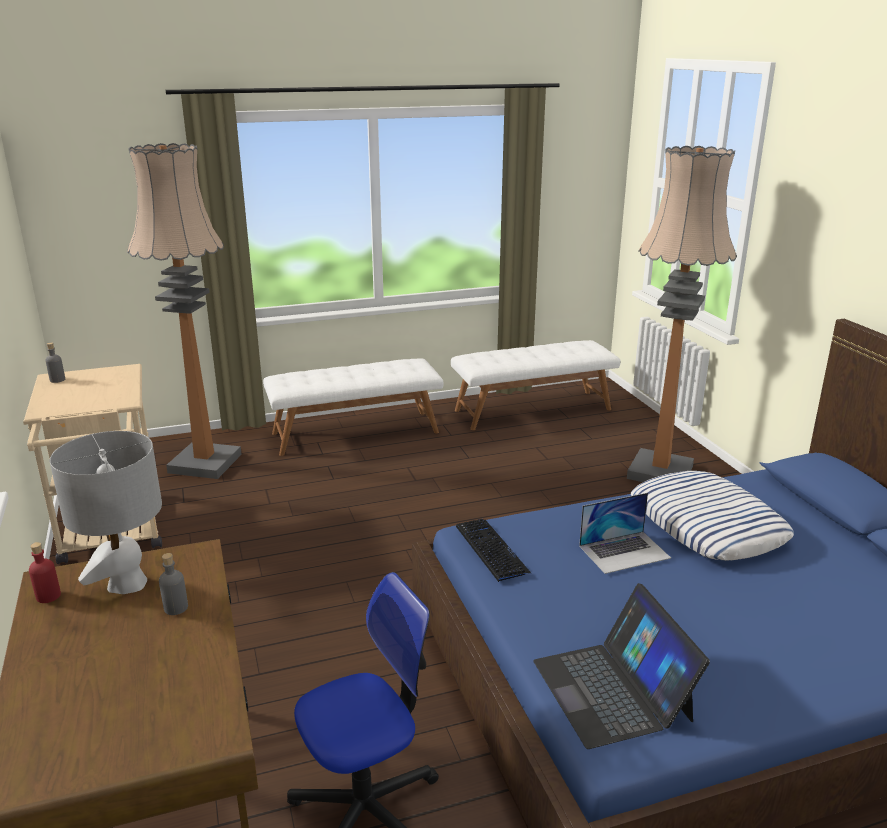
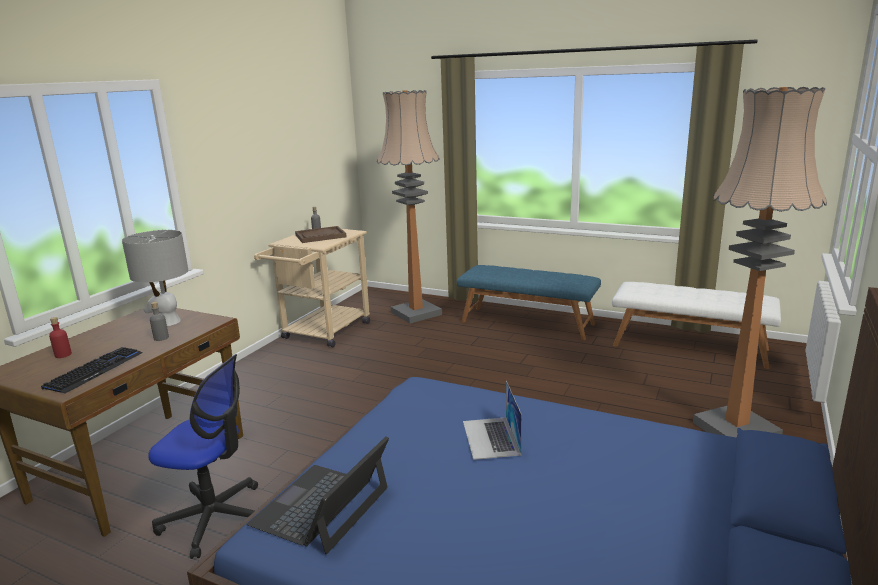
camera: 45 degrees right, 5 degrees down
(48, 596) = (140, 315): red bottle -> red bottle (63, 355)
(87, 387) = (320, 236): none -> brown tray
(355, 432) = (527, 322): white bench -> blue bench
(491, 550) = (410, 398): keyboard -> keyboard (95, 371)
(624, 552) = (491, 437): laptop -> laptop turned 60 degrees clockwise
(707, 525) = (600, 453): pillow -> none

